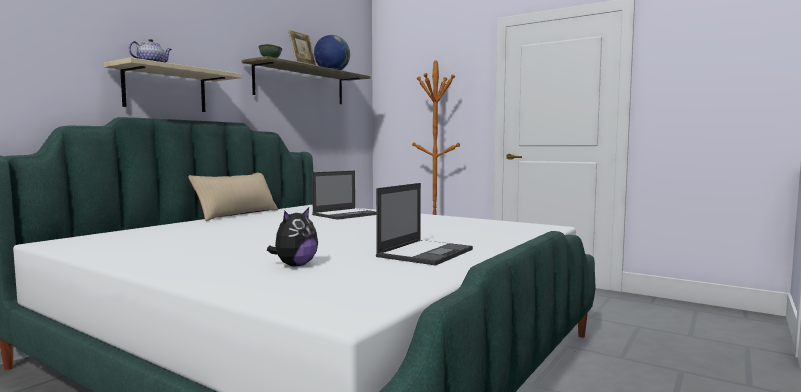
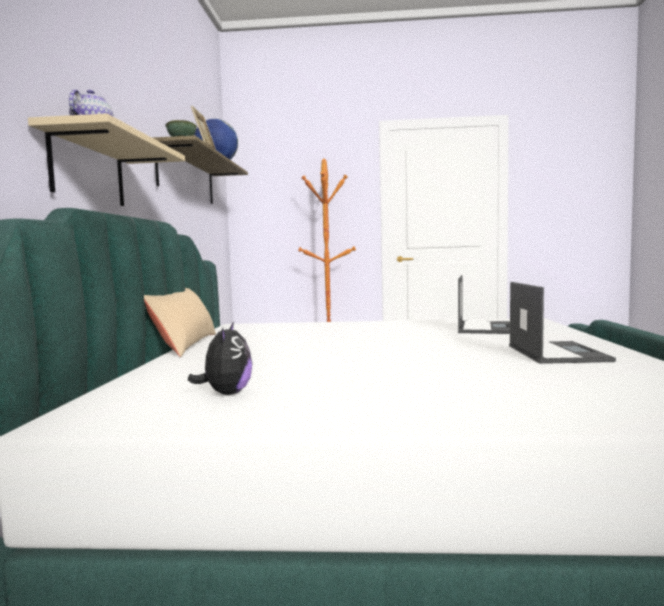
camera: 30 degrees left, 0 degrees up
(295, 265) = (517, 385): plush toy -> plush toy (226, 393)
(346, 214) = (315, 330): laptop -> laptop (484, 328)

